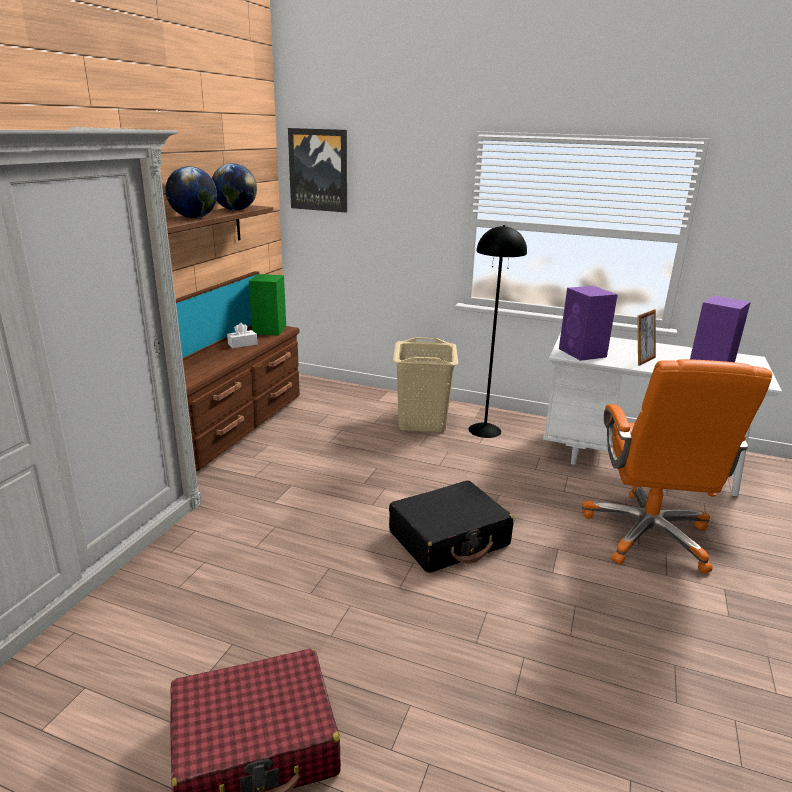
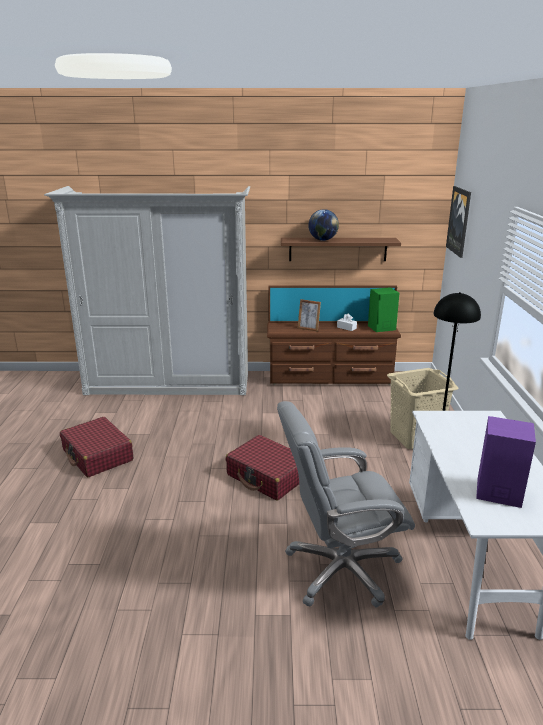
camera: 70 degrees right, 0 degrees up
(235, 210) = (367, 240): globe -> none
(449, 539) = (267, 476): black suitcase -> red suitcase
(583, 353) = (444, 424): purple speaker -> none
(642, 360) = (464, 453): picture frame -> picture frame (308, 329)
(647, 534) = (341, 570): orange office chair -> grey office chair

